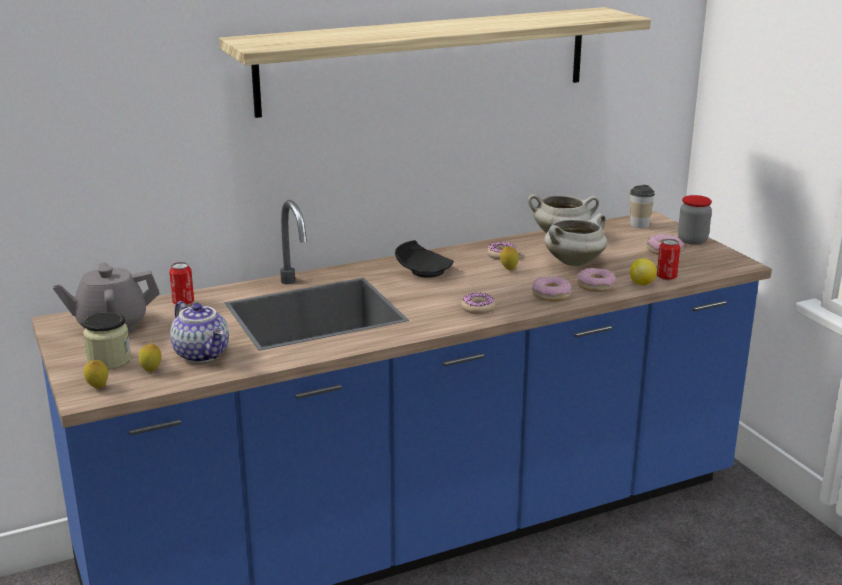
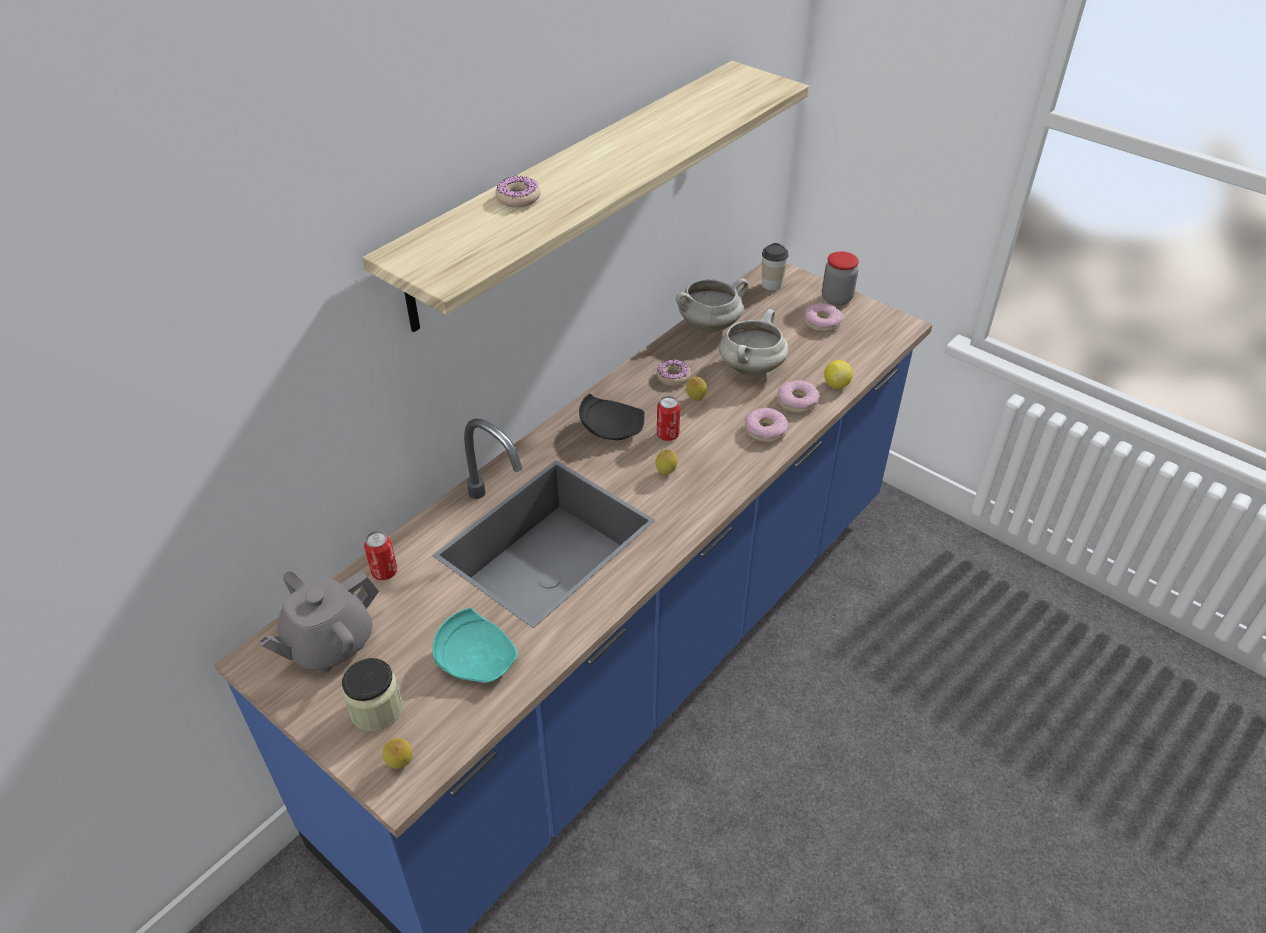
camera: 25 degrees left, 20 degrees up
(151, 371) = (441, 710): lemon -> lemon (666, 473)
(203, 354) = (477, 658): teapot -> turquoise plate
(478, 308) = (710, 477): donut -> donut (518, 198)
(666, 277) = (851, 367): can -> can (667, 435)

